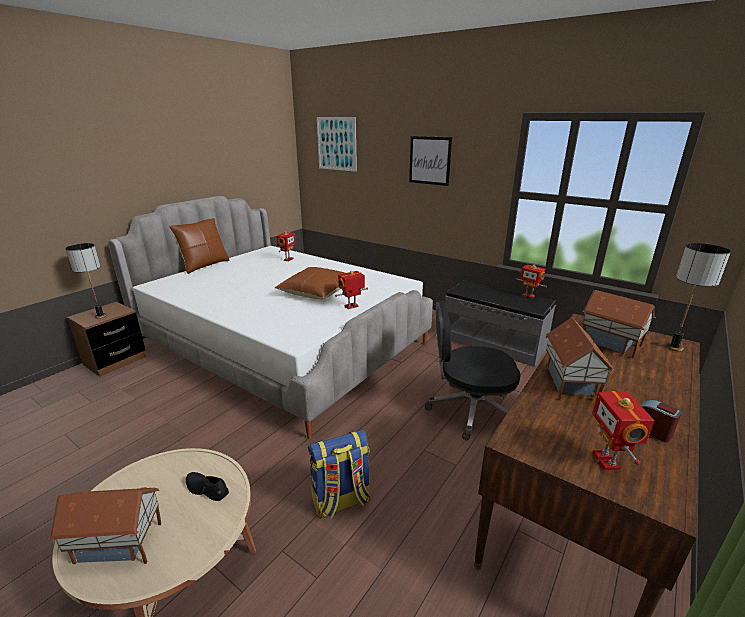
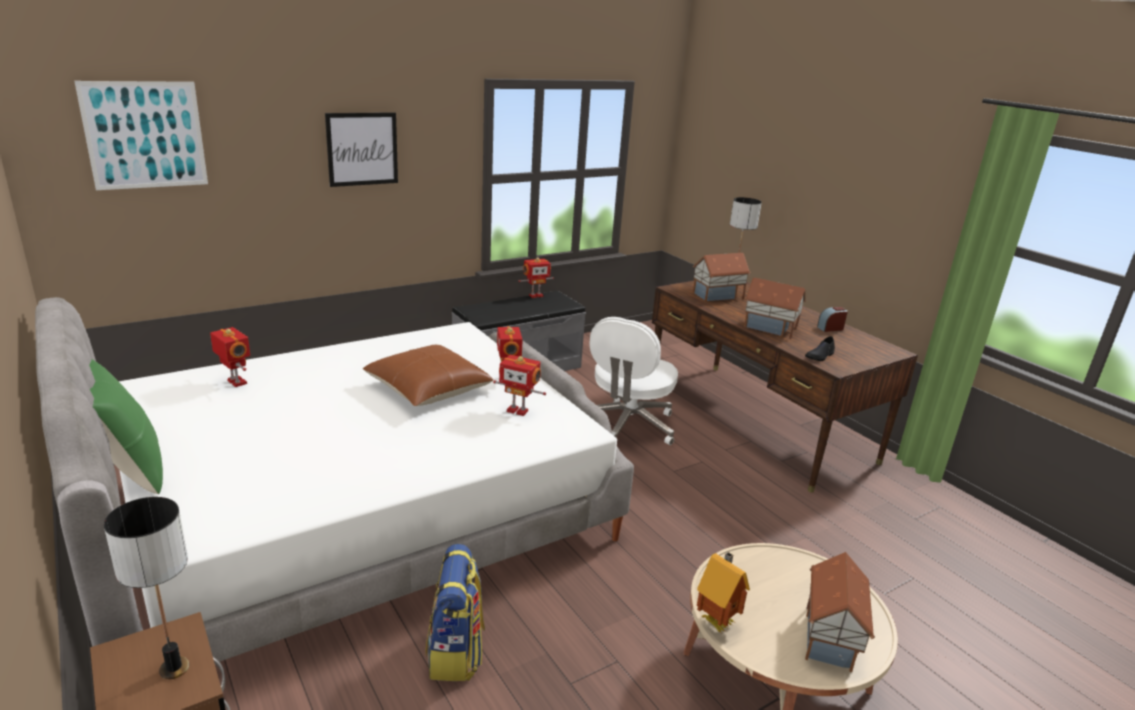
camera: 70 degrees left, 0 degrees up
(141, 468) = (717, 621): none -> toy house
(204, 265) = (129, 469): brown pillow -> green pillow
(206, 489) = (764, 573): black shoe -> black shoe (819, 356)
(341, 501) = (724, 540): backpack -> backpack (456, 653)
(469, 410) = (628, 426): black office chair -> white office chair
(607, 461) = (859, 350): toy robot -> toy robot (518, 410)

